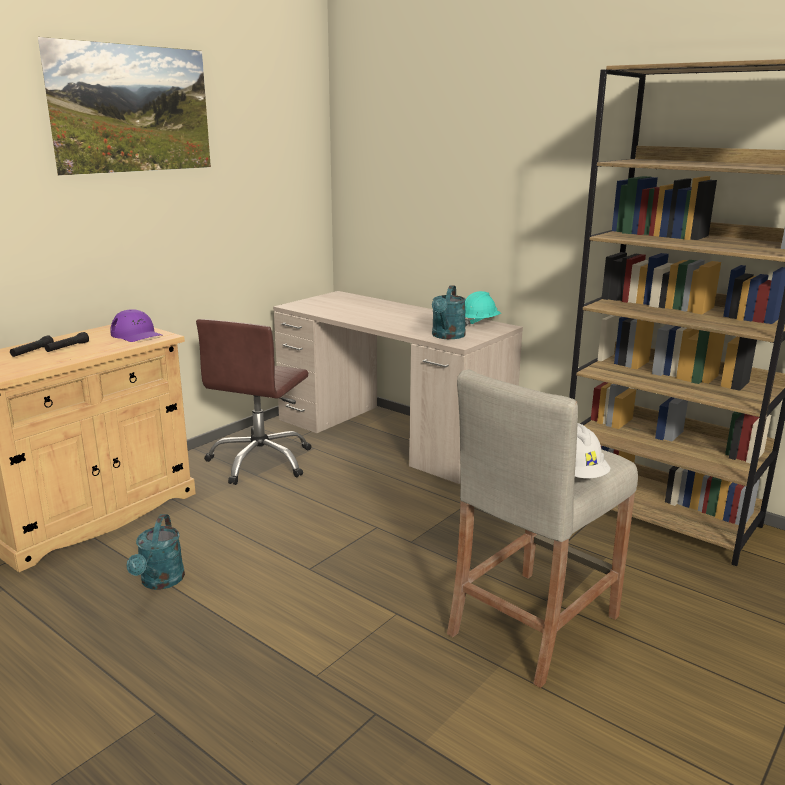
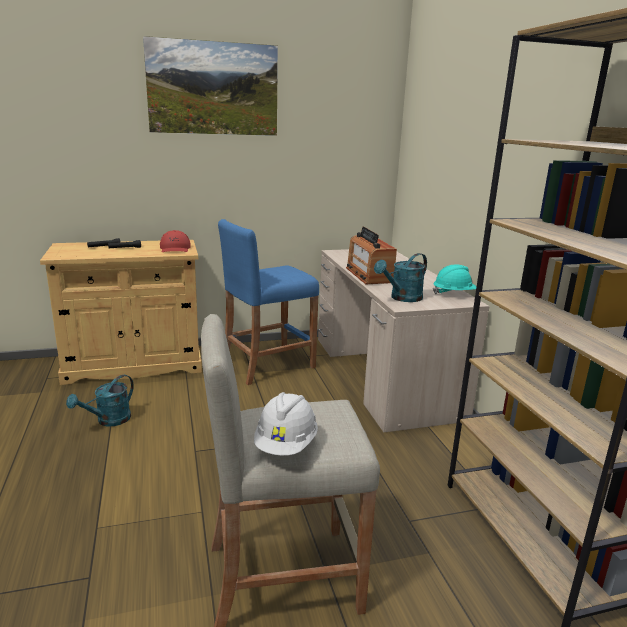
camera: 35 degrees right, 0 degrees up
(137, 335) = (175, 248): purple cap -> red cap
(261, 461) = (267, 364): brown office chair -> blue stool
(374, 322) = (368, 275): none -> radio

